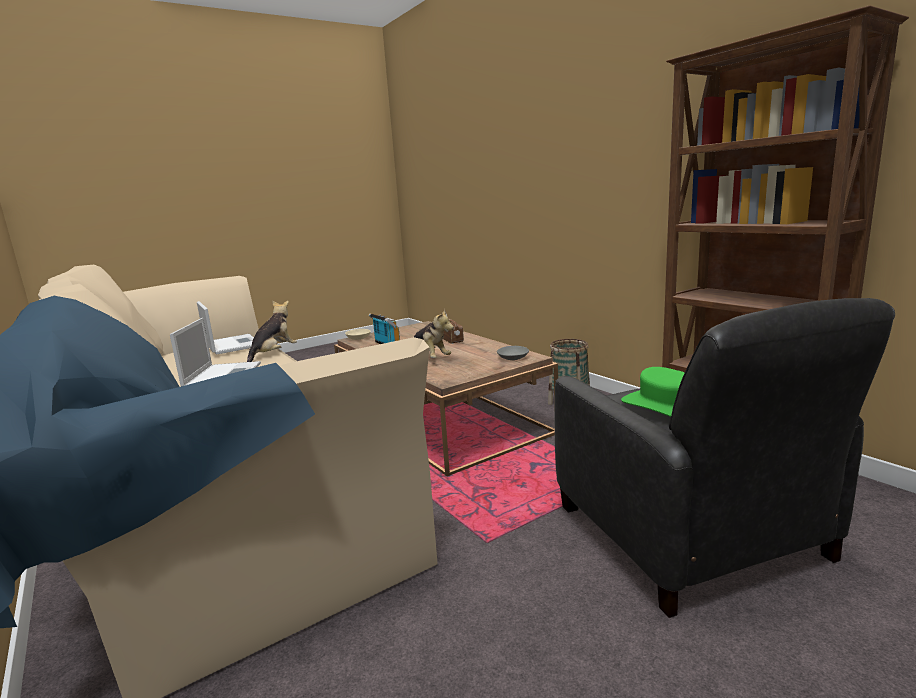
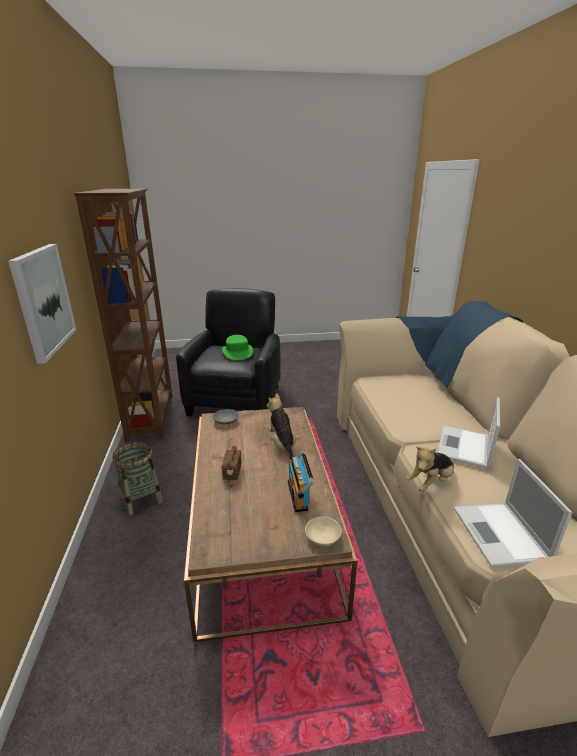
camera: 155 degrees left, 10 degrees up
(600, 179) = (43, 300): none -> picture

